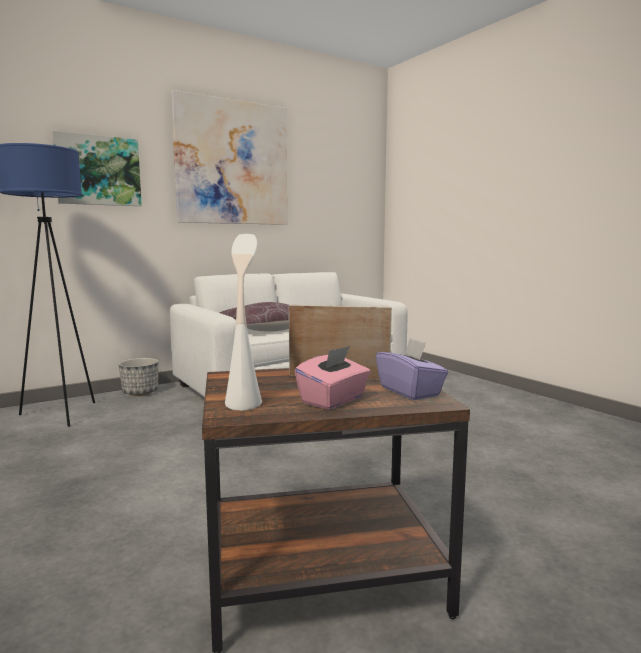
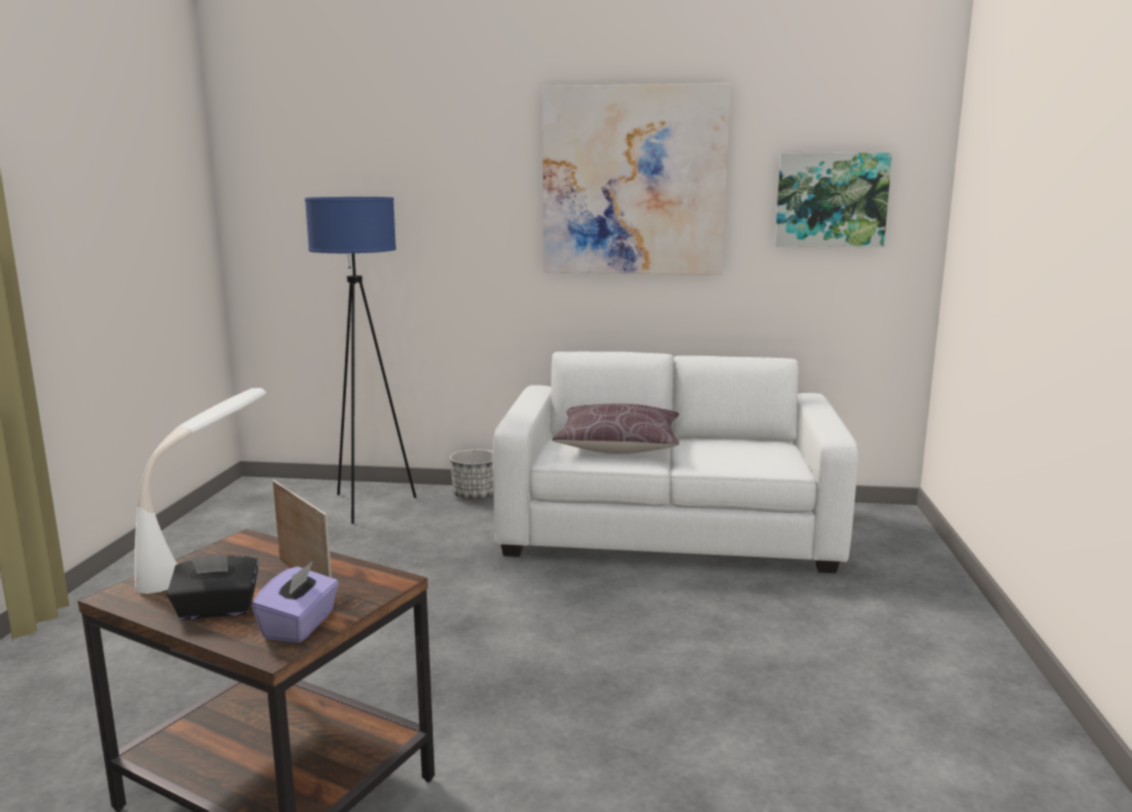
camera: 40 degrees right, 5 degrees up
(98, 171) = (445, 206): picture -> picture (831, 200)
(333, 400) = (217, 609): pink tissue box -> black tissue box

